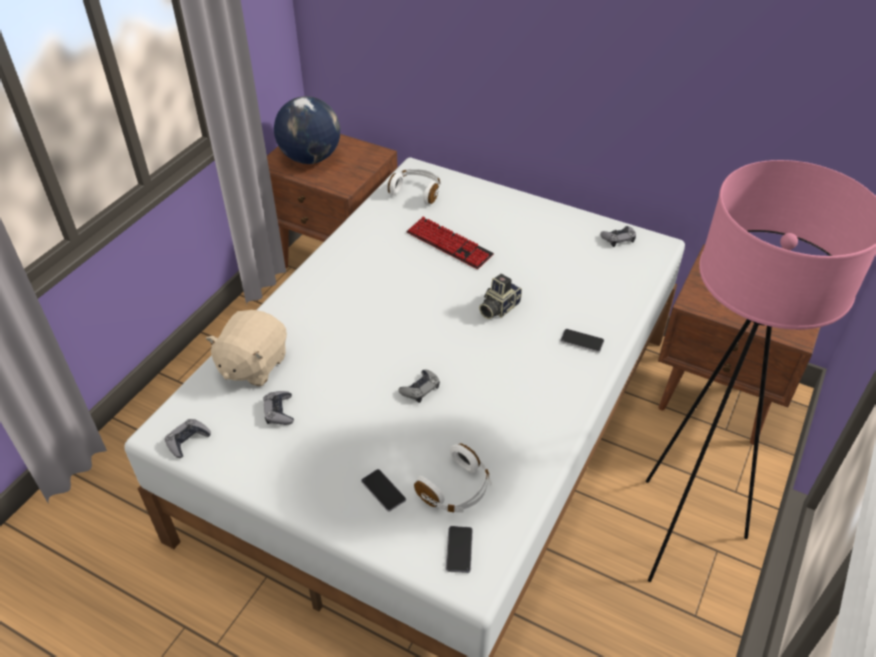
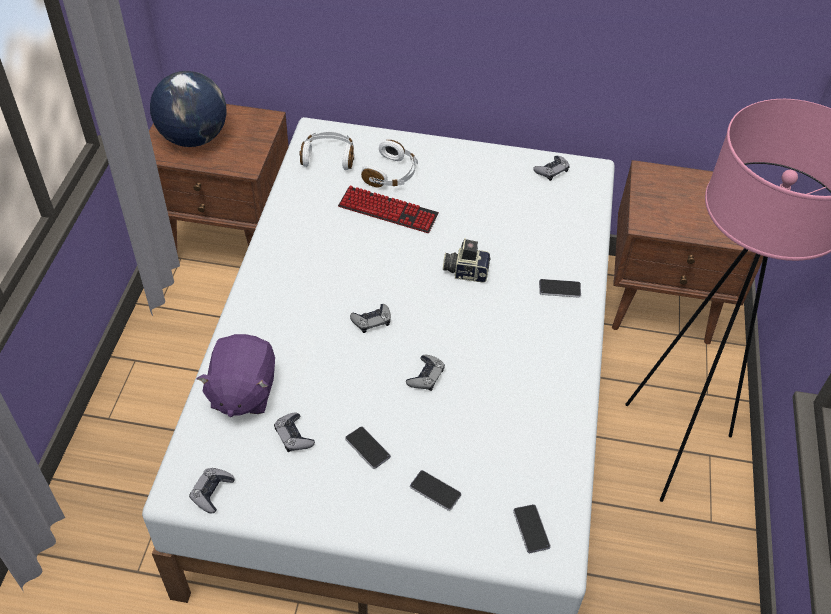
camera: 20 degrees left, 5 degrees up
(252, 364) = (242, 392): beige plush toy -> purple plush toy
(338, 438) = (367, 448): none -> phone
(392, 331) = (371, 320): none -> grey game controller
(456, 489) = (504, 470): white headphones -> white headphones (391, 174)
(498, 307) = (465, 271): camera -> camera turned 75 degrees clockwise

